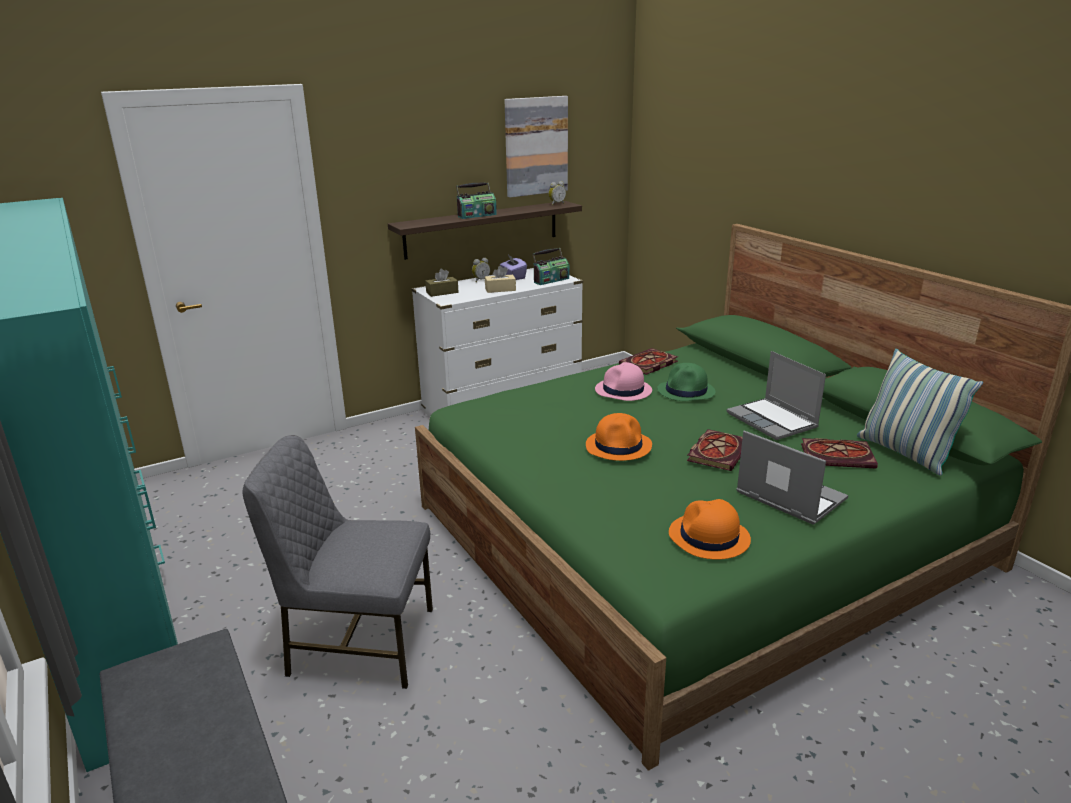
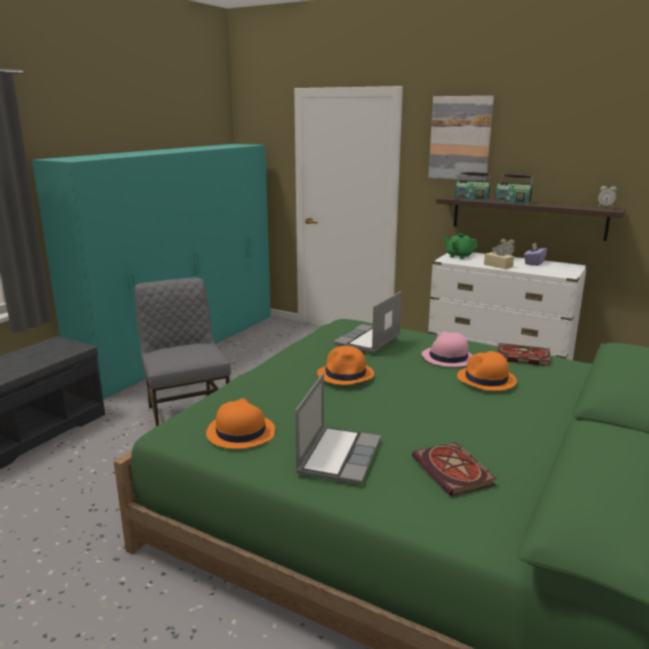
camera: 60 degrees right, 5 degrees down
(442, 292) = (459, 256): brown tissue box -> green teapot
(536, 146) = (598, 150): picture -> picture (460, 138)
(551, 280) = (552, 272): radio -> radio (472, 199)
(686, 391) = (486, 379): green hat -> orange hat
(717, 452) = (385, 412): book -> none
(773, 421) = (486, 428): laptop -> laptop (368, 341)
(905, 453) = (517, 513): pillow -> none

